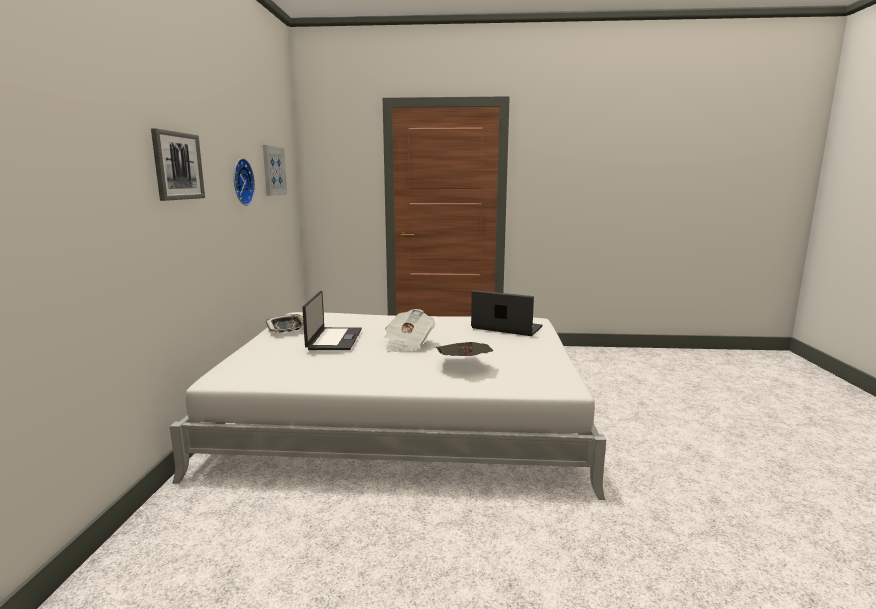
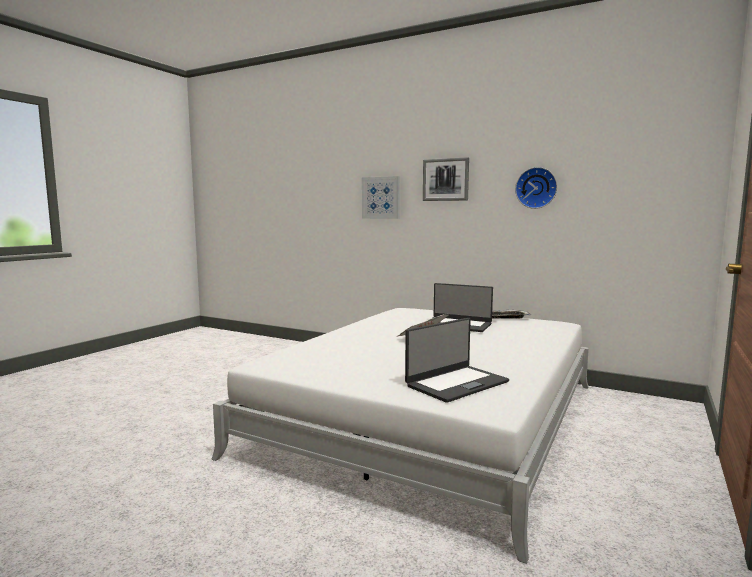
camera: 115 degrees right, 5 degrees down
(273, 171) = (625, 174): picture -> picture (381, 198)
(464, 365) = (348, 346): newspaper -> none

